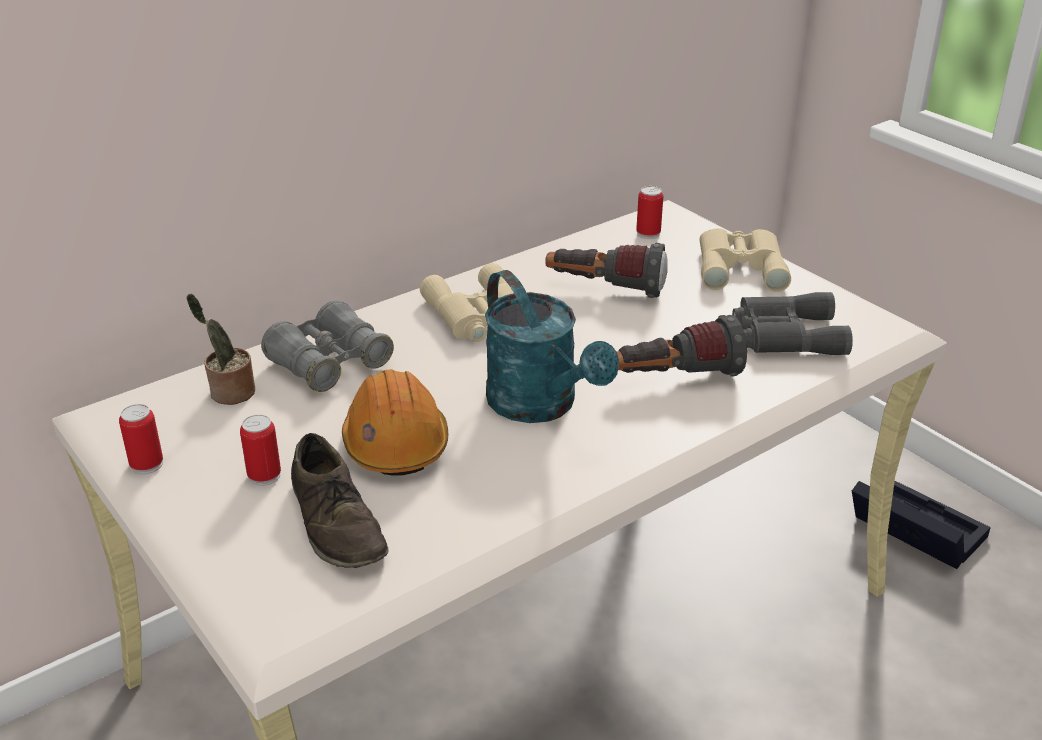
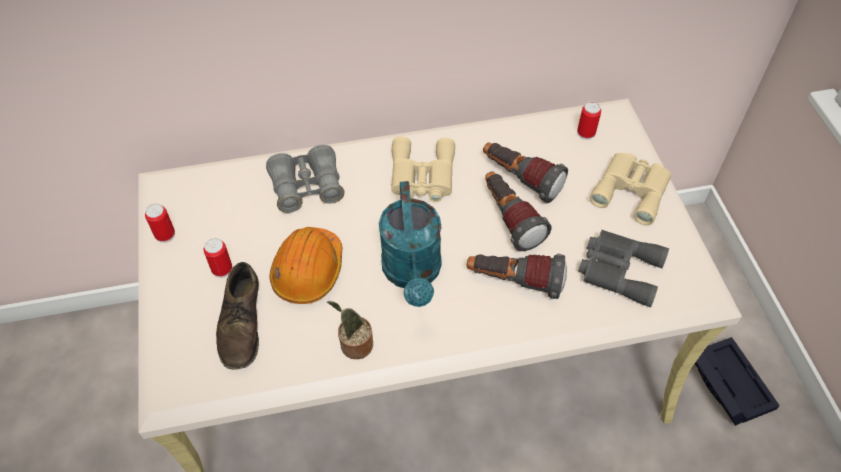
camera: 25 degrees right, 20 degrees up
(229, 393) = (237, 192): potted plant -> potted plant (354, 345)
(621, 326) = (509, 219): none -> flashlight

